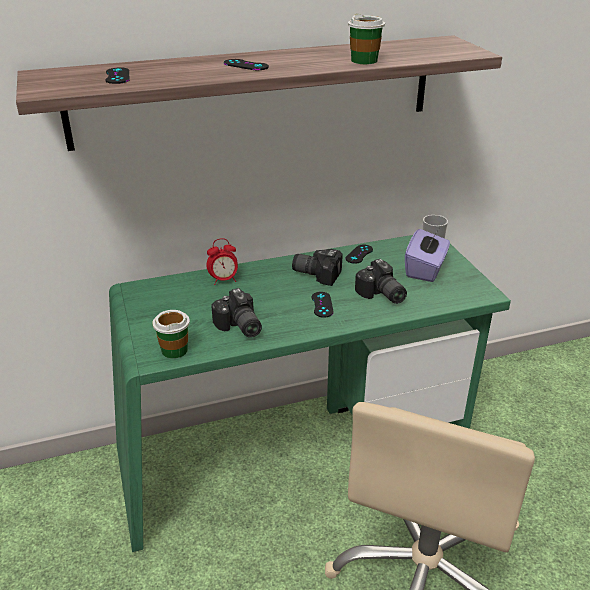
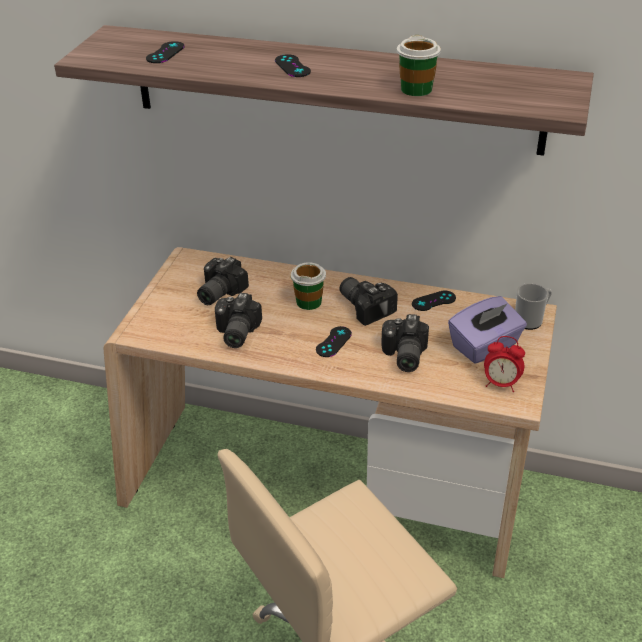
camera: 35 degrees right, 5 degrees up
(174, 350) = (162, 332): cup -> cup (309, 302)
(189, 304) = (217, 292): none -> camera
(223, 280) = (271, 279): alarm clock -> alarm clock (501, 384)
(294, 455) = (324, 492): green desk -> beige desk

